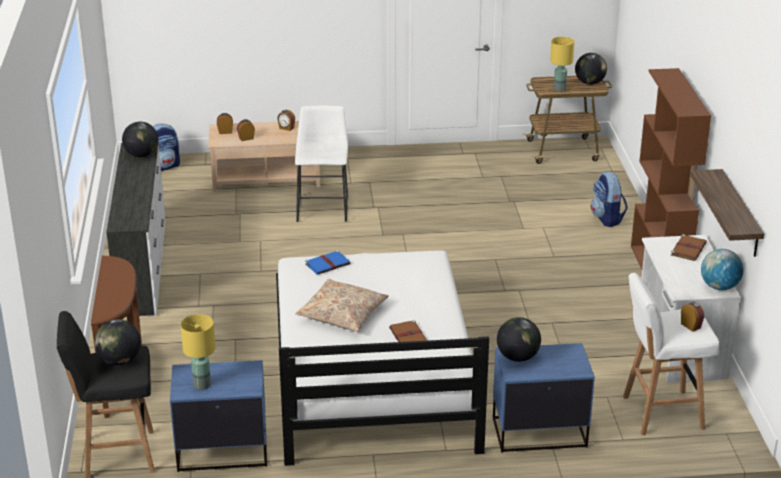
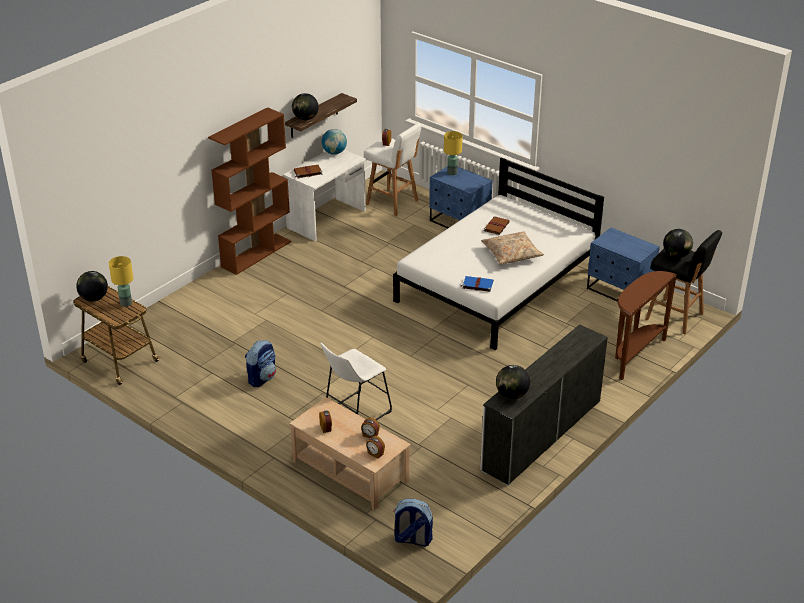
camera: 135 degrees left, 5 degrees up
(202, 385) = (635, 245): yellow table lamp -> yellow table lamp (452, 172)
(517, 357) = (469, 185): globe -> globe (305, 118)
(607, 219) = (209, 297): backpack -> backpack (262, 378)

